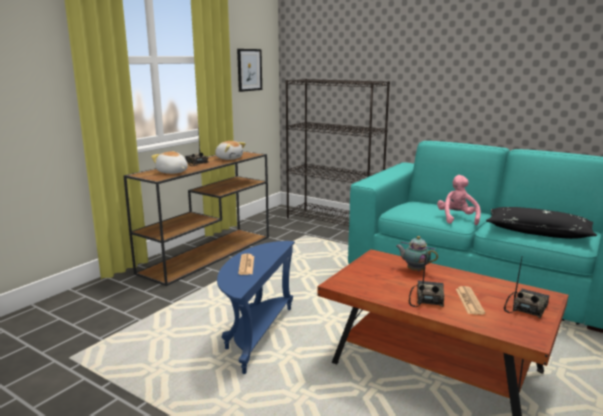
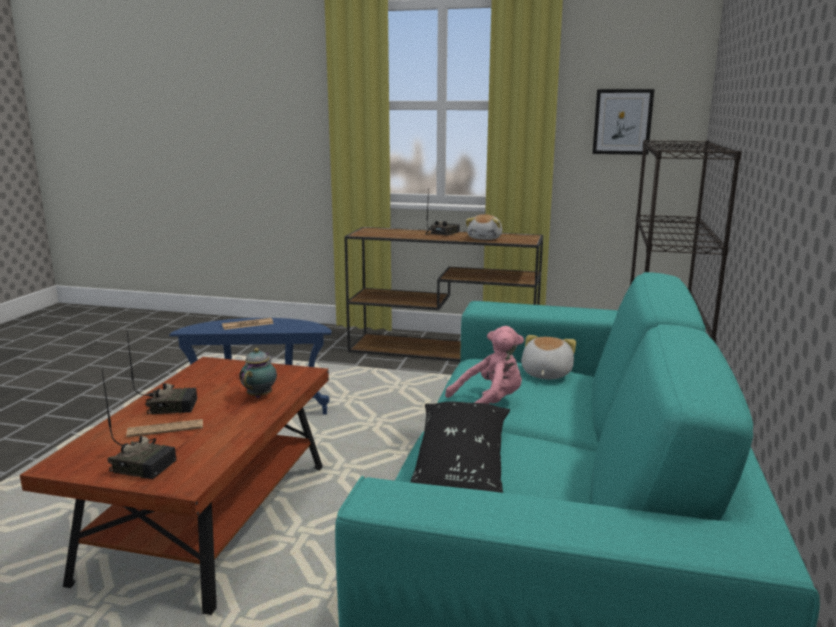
camera: 70 degrees right, 0 degrees up
(172, 172) = (389, 234): plush toy -> plush toy (545, 374)

